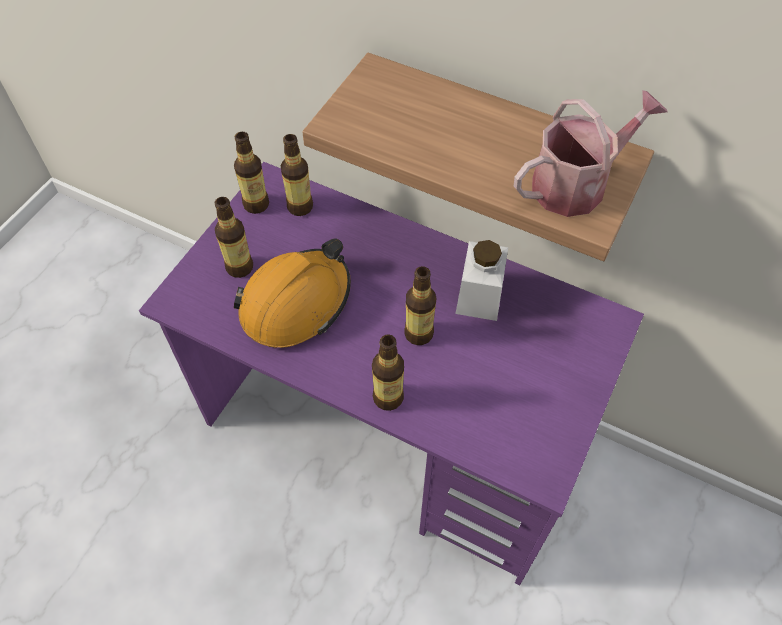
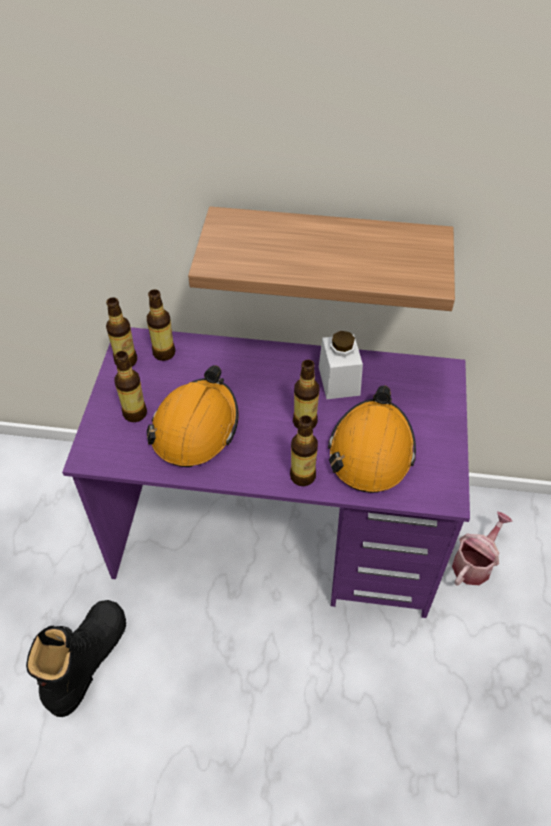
camera: 20 degrees left, 5 degrees down
(151, 500) = (86, 659): none -> black boot
(480, 392) = (371, 450): none -> orange hard hat
(576, 184) = (411, 262): watering can -> watering can (475, 563)

